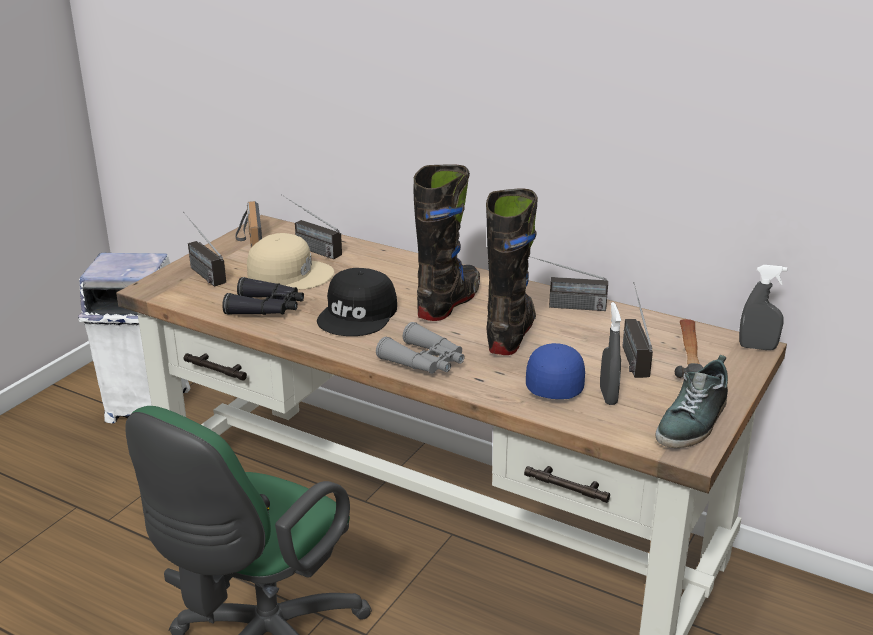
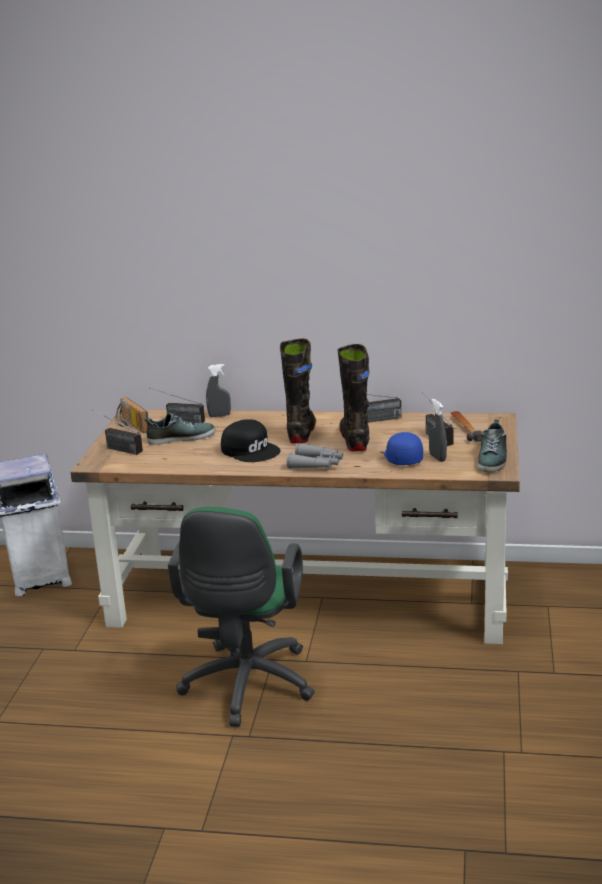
camera: 20 degrees left, 5 degrees down
(267, 308) = (186, 459): black binoculars -> none
(290, 273) = (180, 438): beige cap -> shoe
(359, 314) = (251, 450): black cap -> black cap turned 45 degrees counterclockwise
(757, 347) = (501, 418): grey spray bottle -> grey spray bottle (219, 416)

